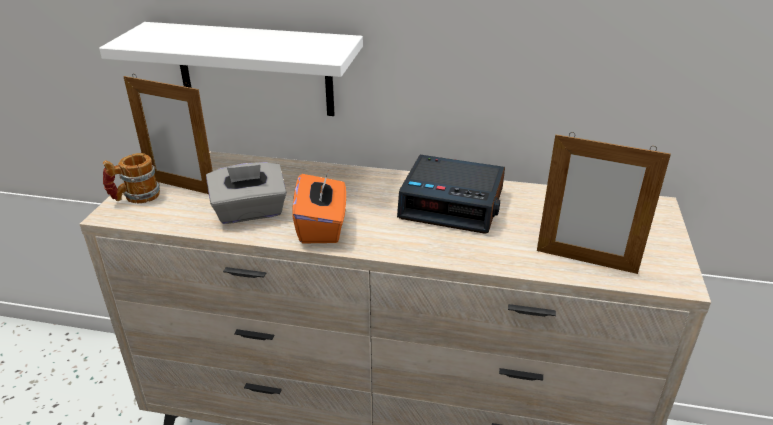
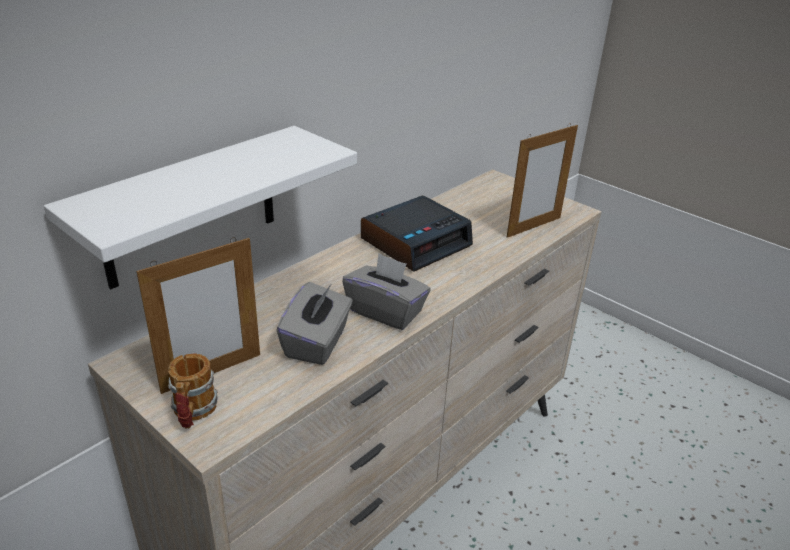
camera: 60 degrees left, 0 degrees up
(322, 226) = (386, 311): orange tissue box -> grey tissue box

